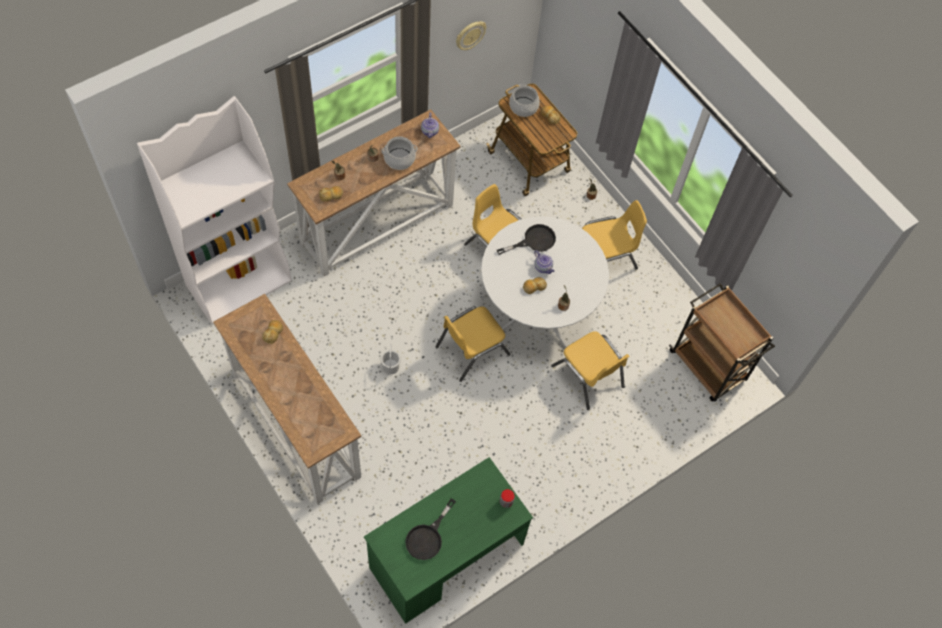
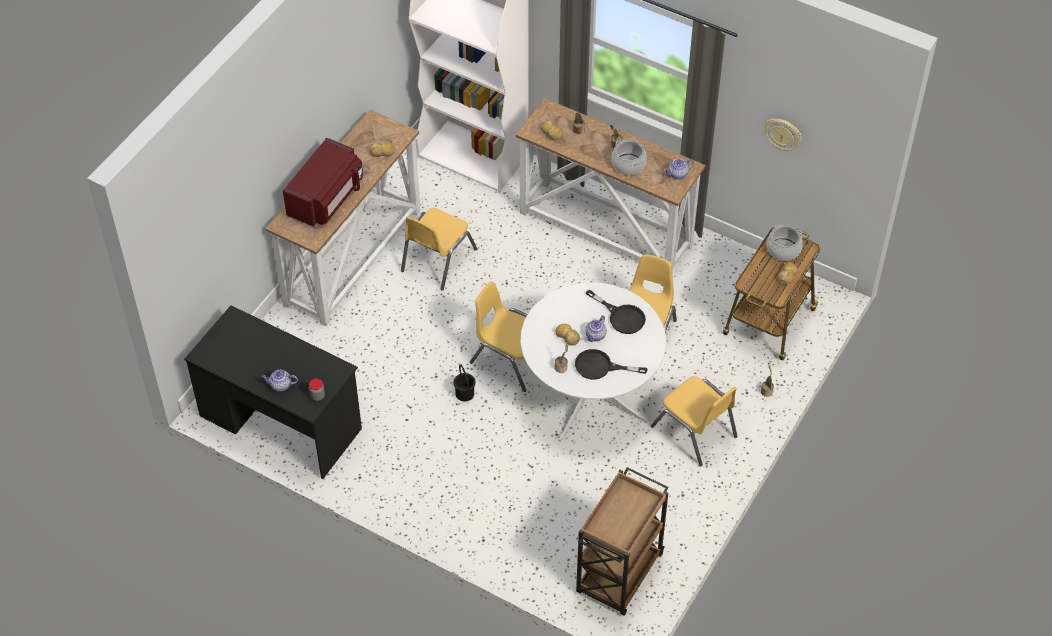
camera: 70 degrees right, 10 degrees down
(302, 400) = (327, 198): none -> red microwave
(390, 366) = (453, 302): white bucket -> none
(427, 537) = (252, 350): black frying pan -> black frying pan (600, 367)
(446, 556) = (280, 422): green desk -> black desk
(479, 528) = (280, 385): none -> teapot
(489, 399) = (464, 394): none -> black bucket
(588, 376) = (540, 468): yellow chair -> yellow chair (437, 260)

